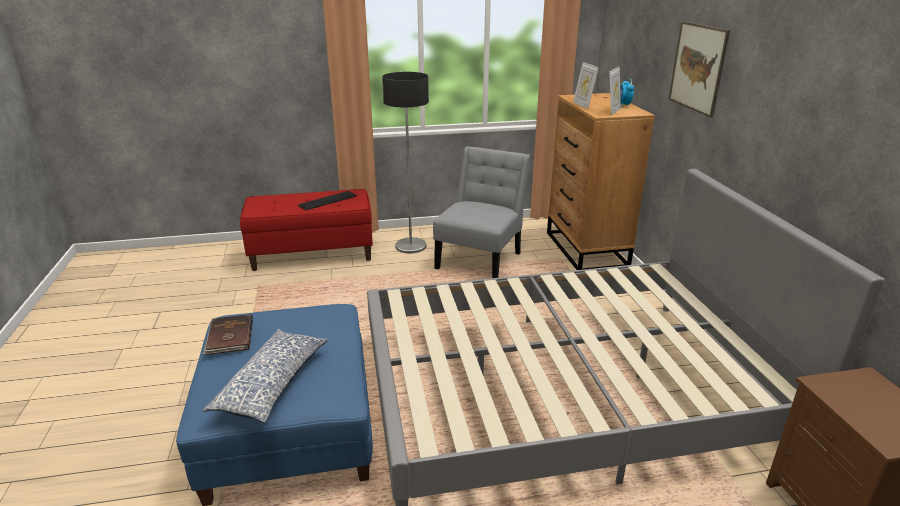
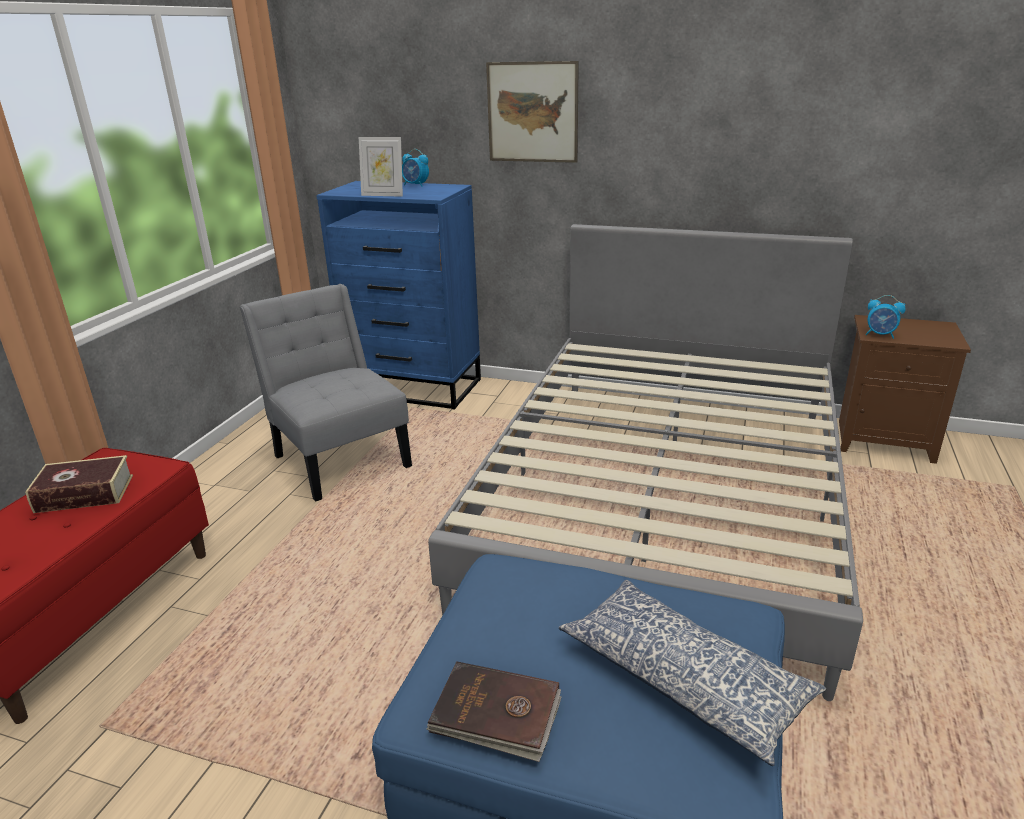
camera: 60 degrees left, 0 degrees up
(327, 200) = (84, 494): keyboard -> book
(410, 246) = (221, 503): floor lamp -> none
(586, 249) = (414, 387): brown dresser -> blue dresser
(612, 111) = (430, 191): picture frame -> none
(830, 388) = (880, 335): none -> alarm clock

